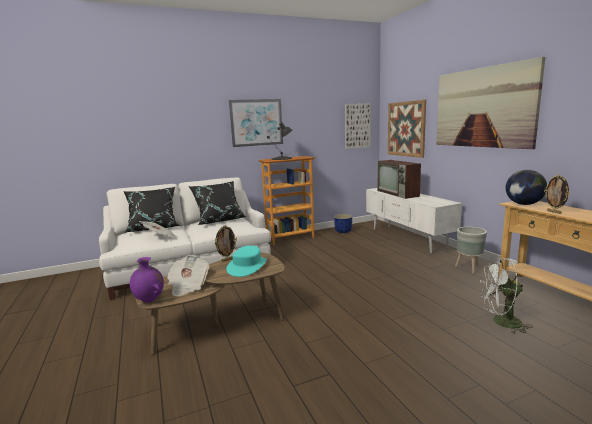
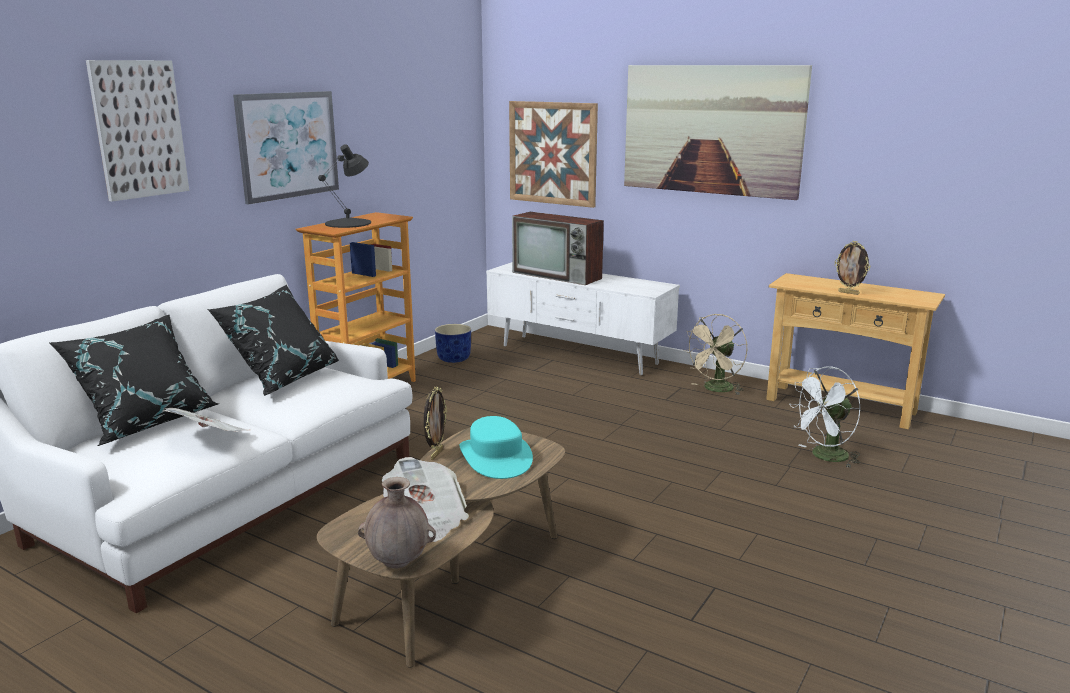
camera: 35 degrees left, 5 degrees up
(149, 300) = (399, 562): purple vase -> brown vase
(357, 126) = (453, 144): picture -> picture (139, 129)
(469, 268) = (716, 390): grey planter -> beige fan
(524, 204) = (799, 283): globe -> none

